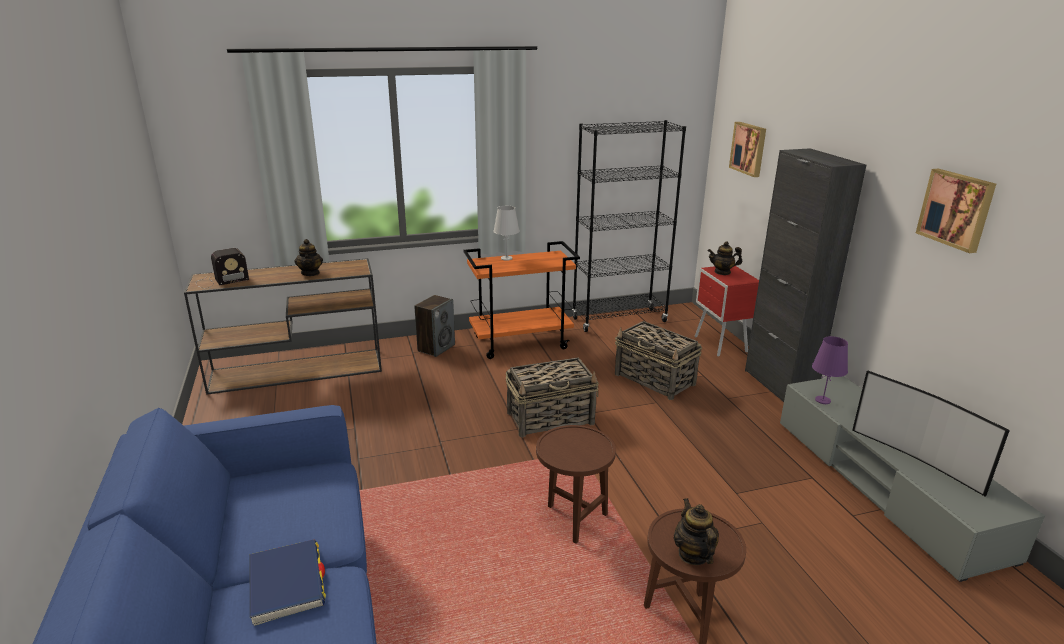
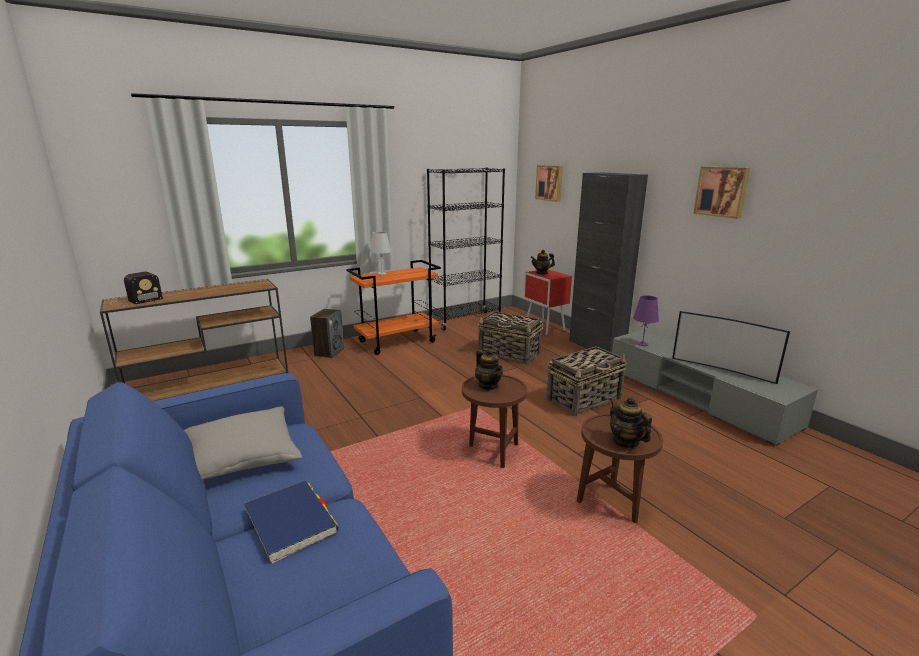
camera: 15 degrees left, 5 degrees down
(270, 497) = (242, 458): none -> grey pillow
(310, 273) = (220, 291): teapot -> teapot (488, 385)
(551, 418) = (444, 387): basket -> basket (584, 399)

